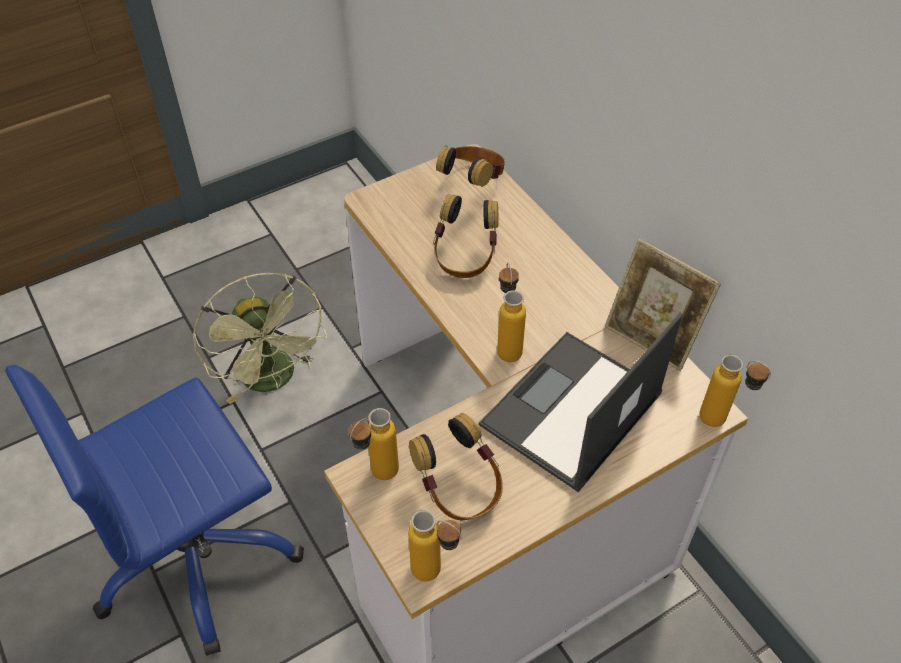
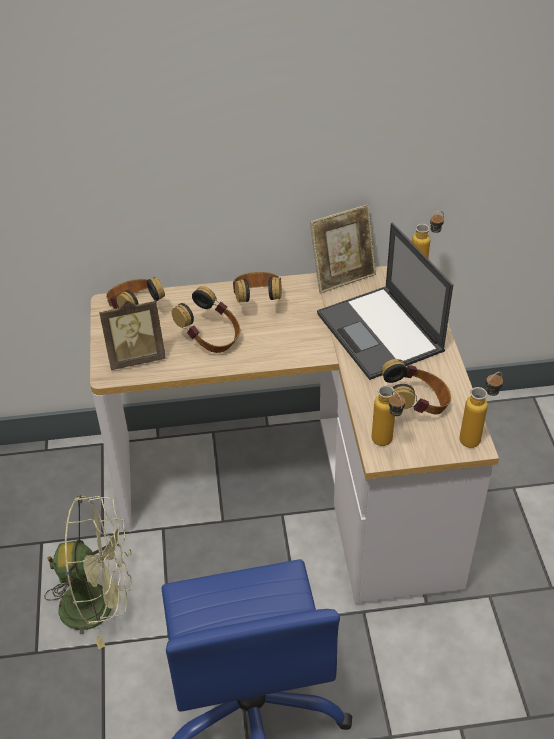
camera: 65 degrees left, 5 degrees down
(402, 210) = (136, 357): none -> picture frame
(507, 345) = (308, 344): bottle -> none
(552, 274) = (258, 301): none -> headphones

